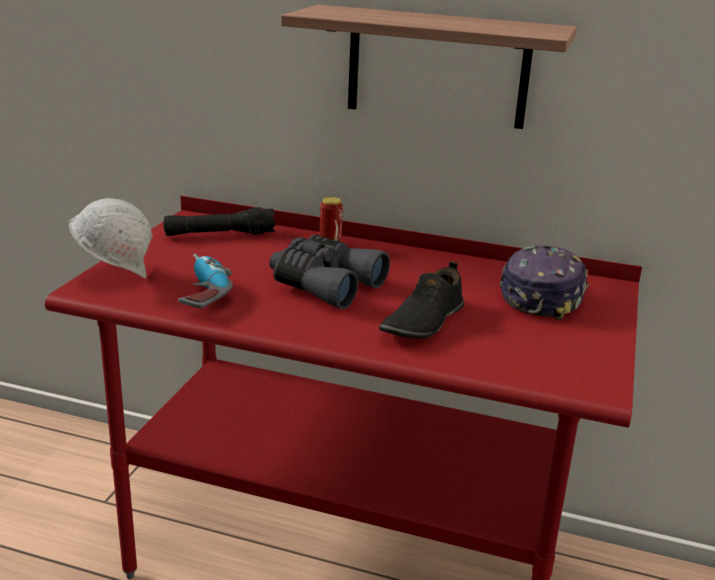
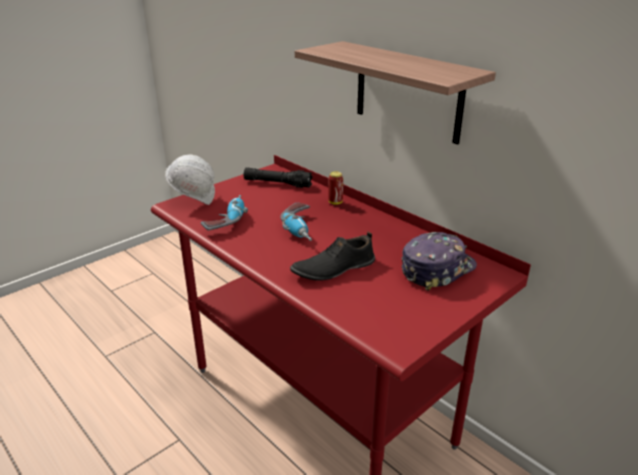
camera: 30 degrees right, 5 degrees up
(324, 284) = (301, 229): grey binoculars -> power drill

